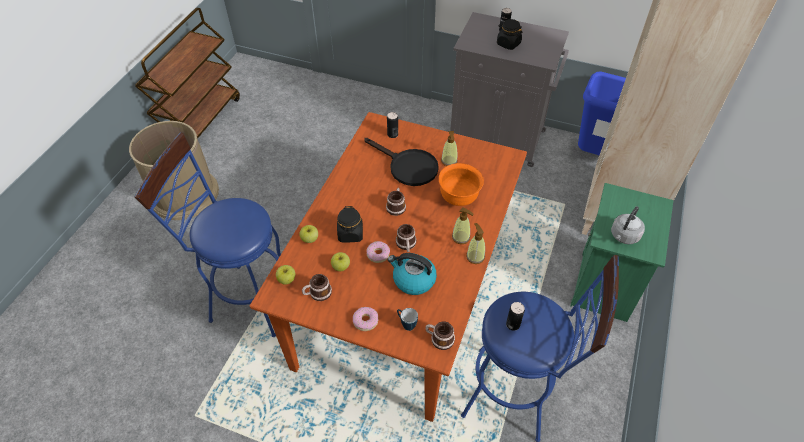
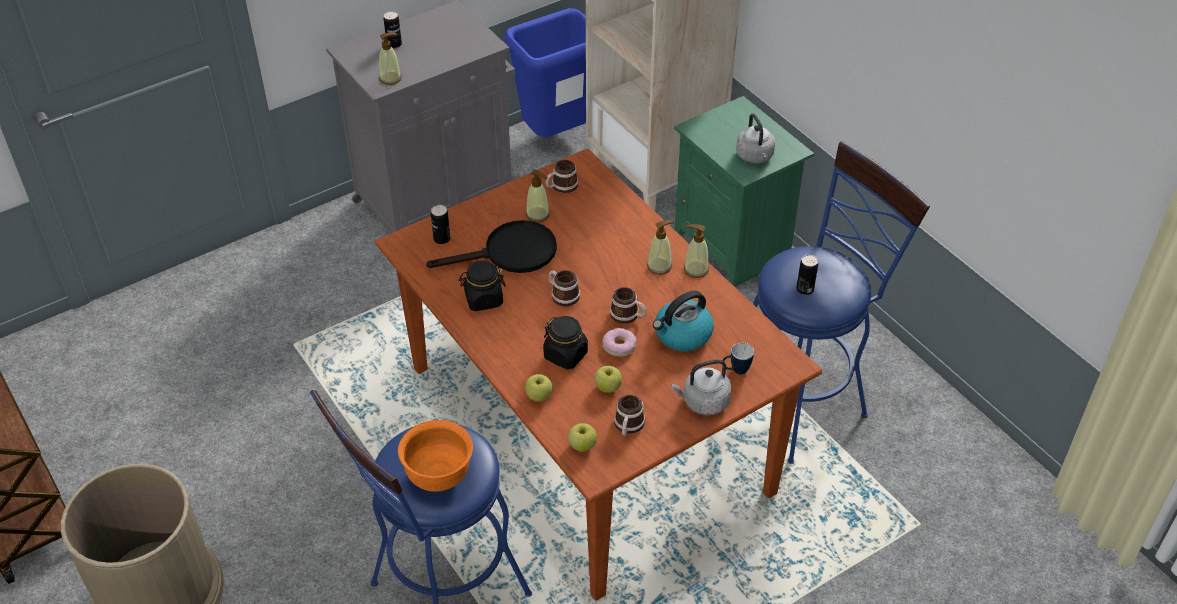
camera: 55 degrees left, 5 degrees down
(365, 321) = (703, 402): donut -> grey kettle
(439, 338) = (775, 354): mug -> mug (561, 186)
(458, 198) = (601, 237): orange bowl -> orange bowl (439, 476)
(476, 44) = (390, 78): none -> soap dispenser
(508, 44) = (422, 54): black jar -> black jar (483, 299)

